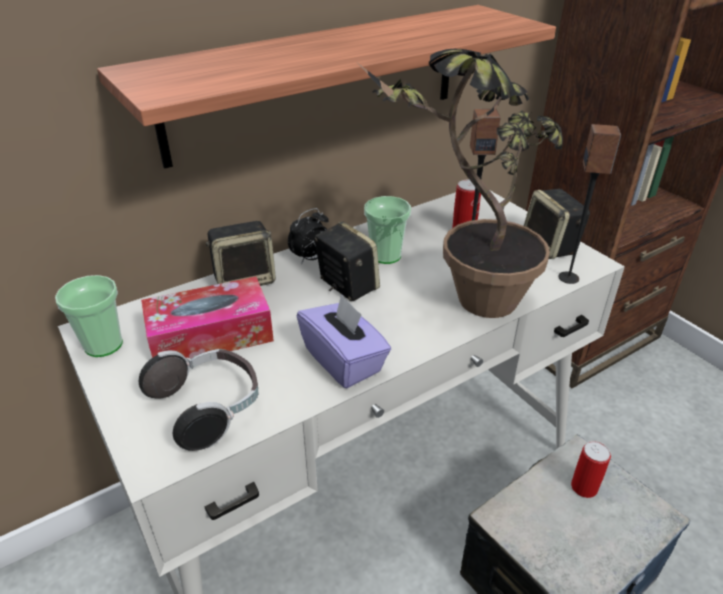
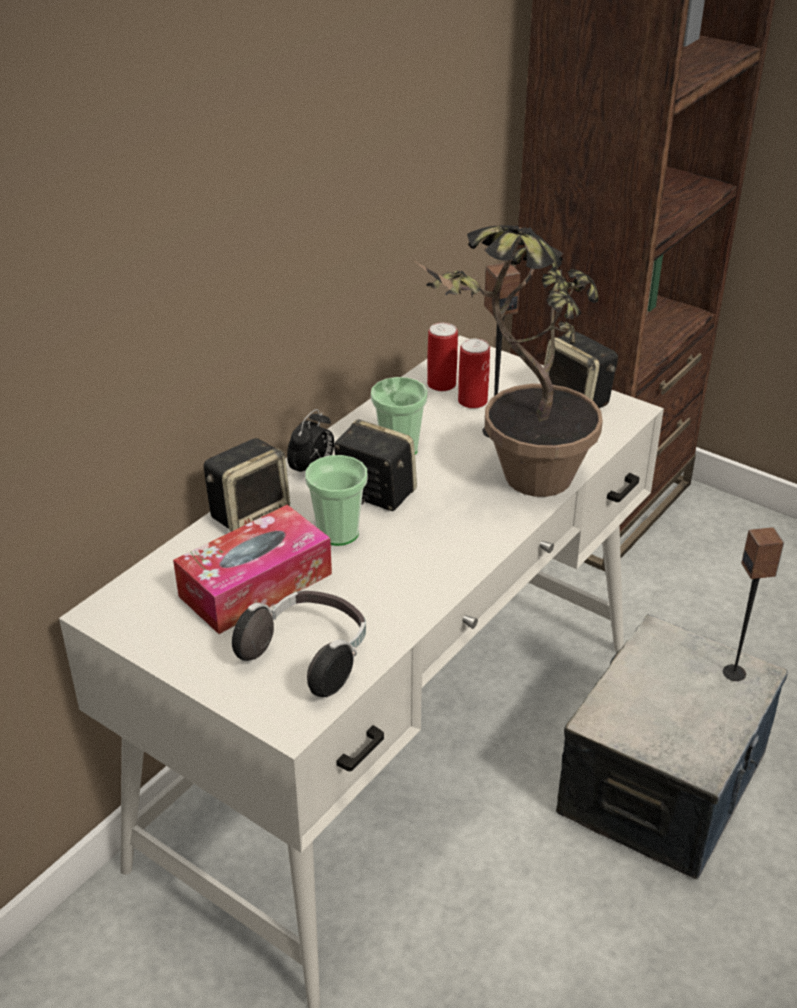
camera: 20 degrees left, 0 degrees up
(103, 345) = (136, 624): cup -> cup (338, 533)
(318, 82) = (295, 258): shelf -> none
(344, 360) = (422, 576): purple tissue box -> none
(569, 278) = (612, 433): speaker -> speaker (734, 673)
(584, 487) = (674, 666): can -> can (441, 384)

